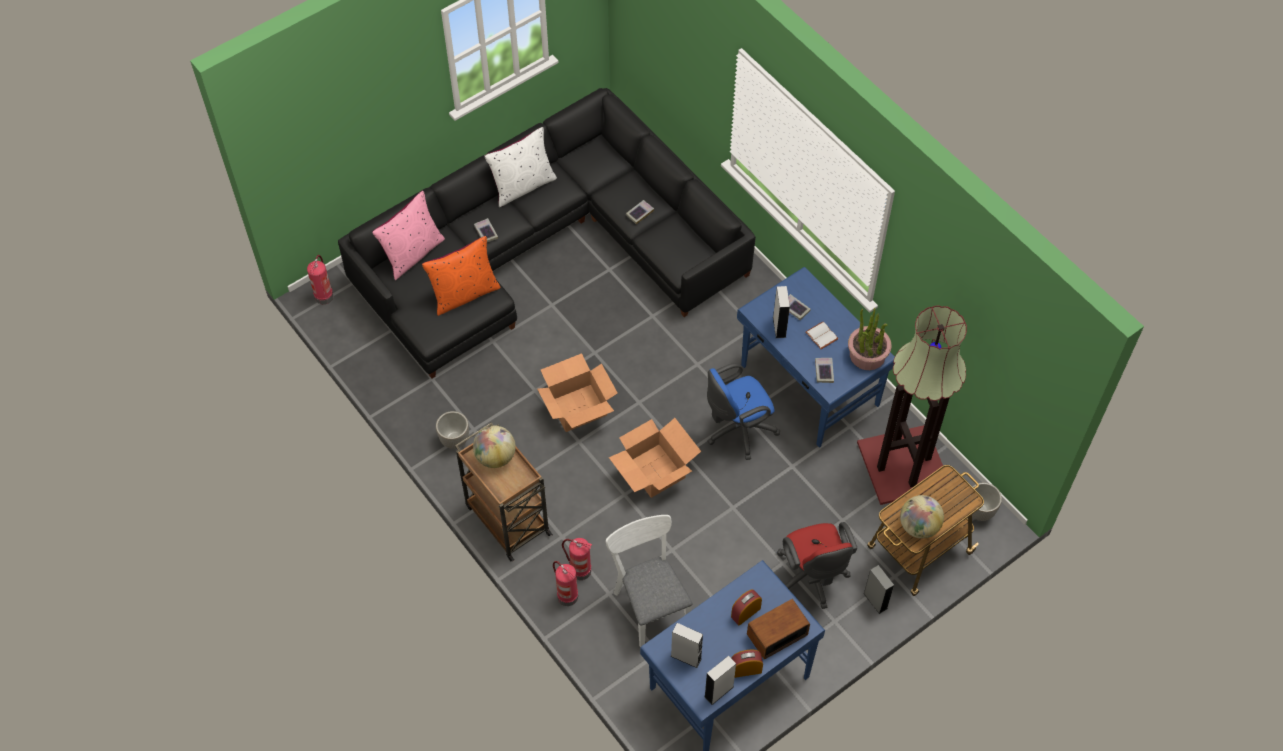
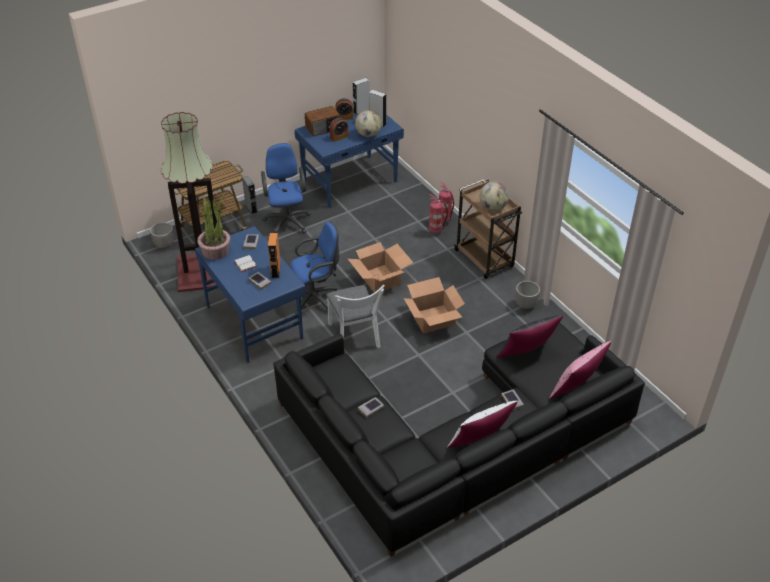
camera: 175 degrees left, 15 degrees down
(324, 295) = (652, 412): fire extinguisher -> none
(464, 294) = (526, 354): orange pillow -> black pillow
(649, 604) = (392, 215): white chair -> white chair (355, 338)
(779, 327) = (275, 271): grey speaker -> orange speaker
(812, 578) = (287, 220): red office chair -> blue office chair
(918, 526) = (219, 171): globe -> globe (368, 134)

